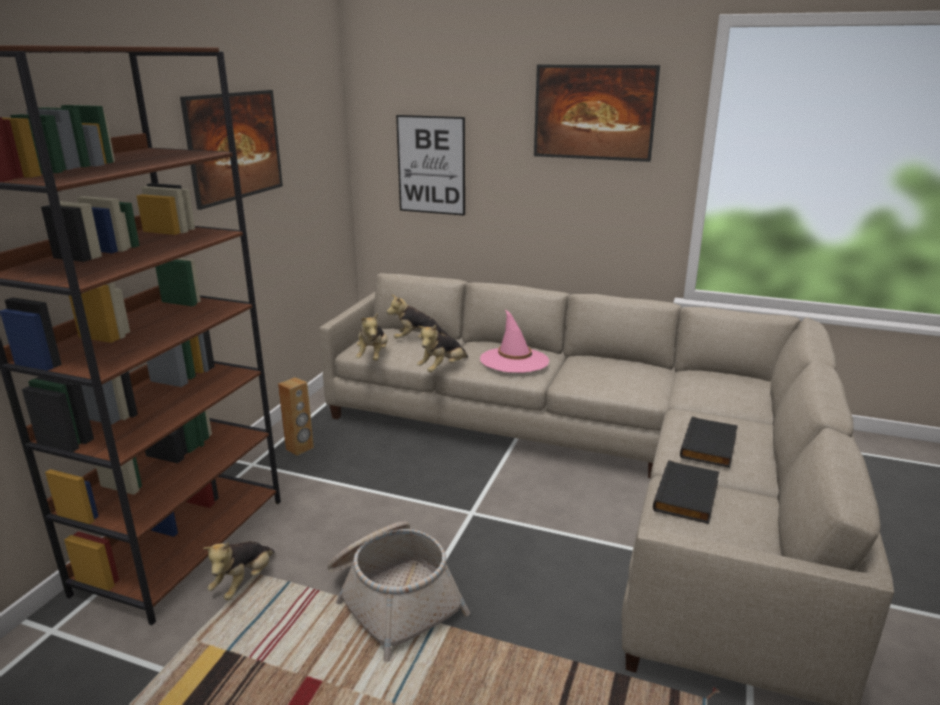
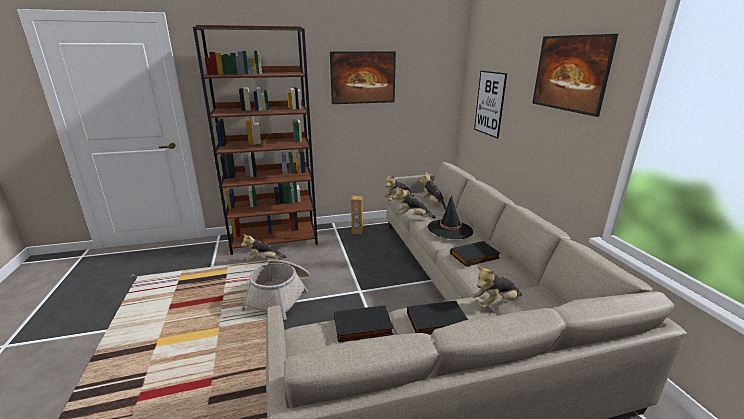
camera: 55 degrees right, 0 degrees up
(514, 360) = (450, 229): pink hat -> black hat
(597, 374) = (475, 256): none -> black book
(698, 404) = (495, 304): none -> plush toy

